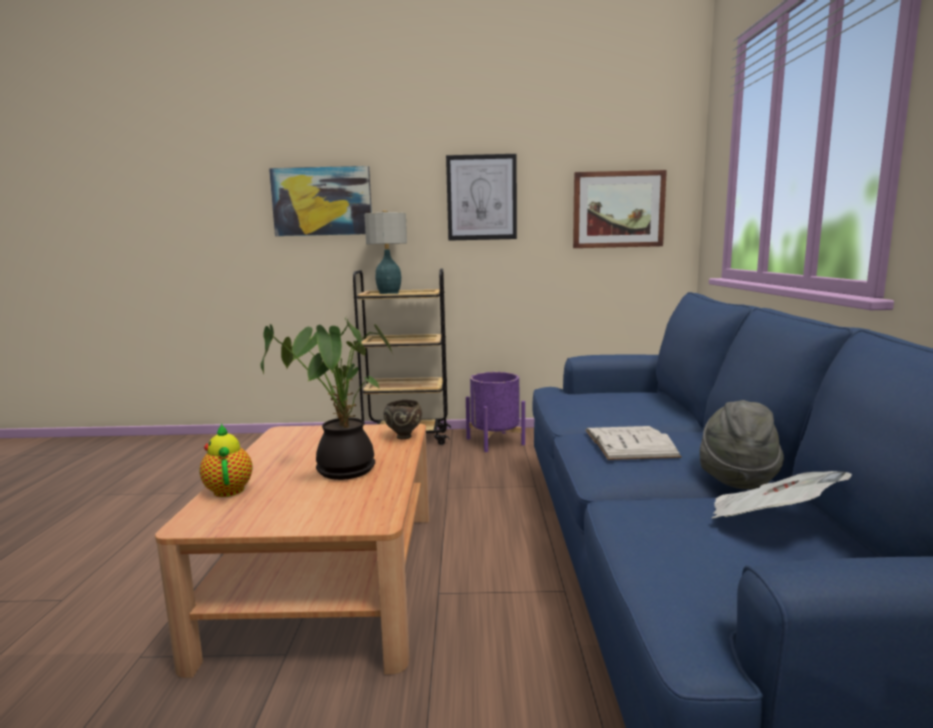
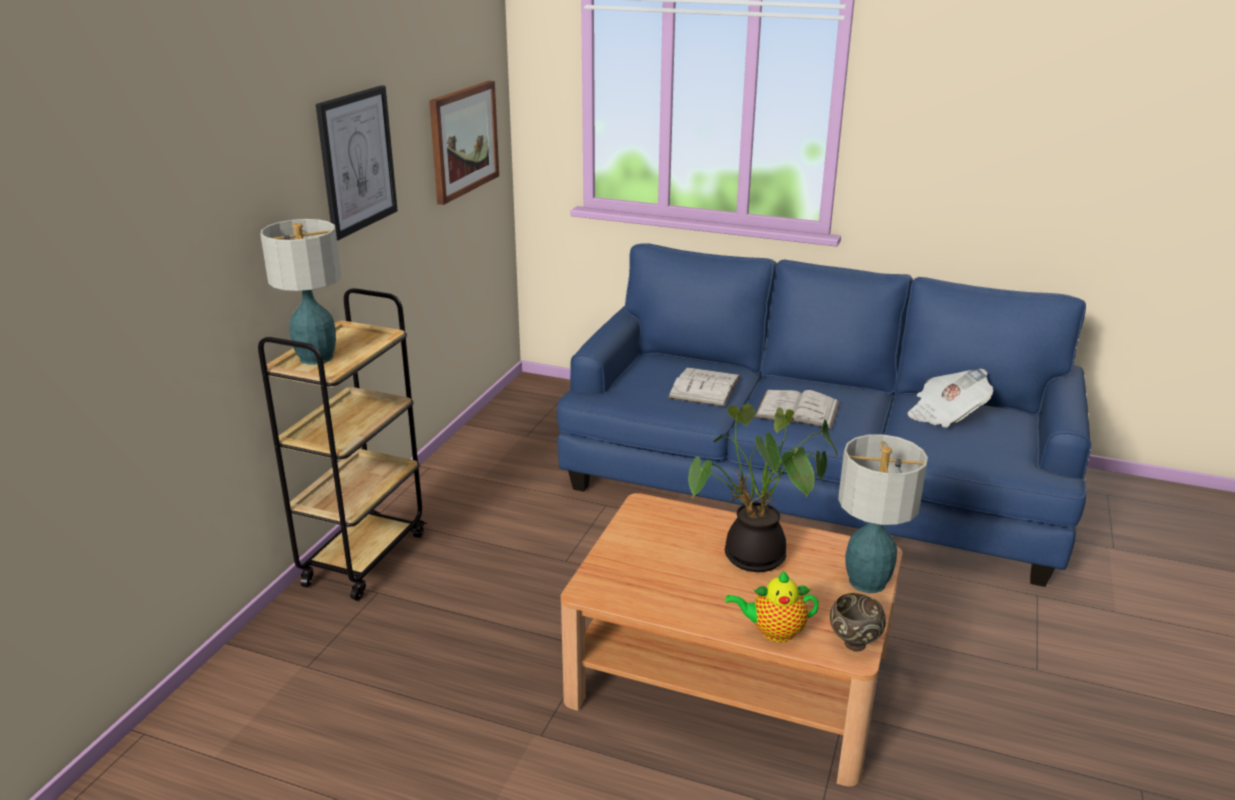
camera: 70 degrees left, 15 degrees up
(318, 520) = (868, 581): none -> table lamp
(322, 201) = (172, 233): picture -> none
(404, 436) = (671, 511): brown bowl -> brown bowl (852, 644)
(495, 441) = (451, 495): purple planter -> none
(621, 411) = (704, 387): none -> white book
(736, 477) = (873, 398): grey hat -> none

